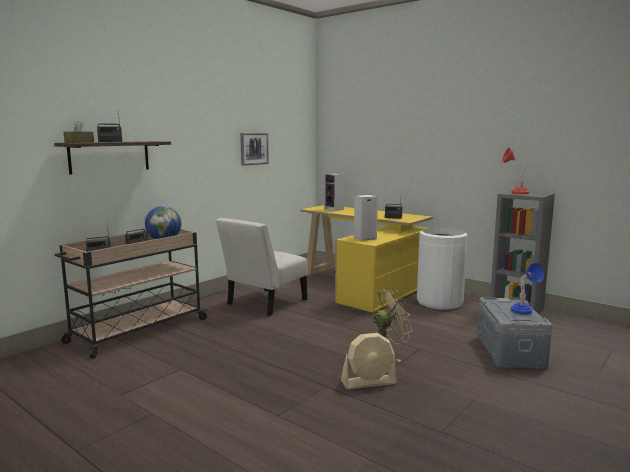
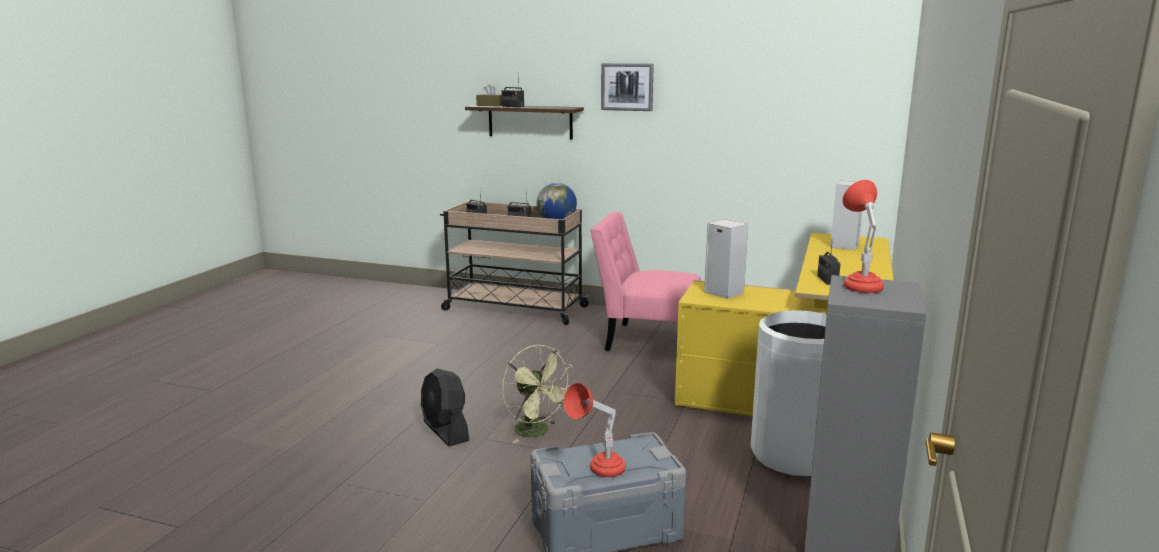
camera: 70 degrees right, 5 degrees up
(254, 148) = (744, 125): picture -> picture (627, 87)
(264, 303) = (646, 340): white chair -> pink chair
(369, 382) = (445, 431): beige fan -> black fan
(524, 313) = (598, 471): blue table lamp -> red table lamp

